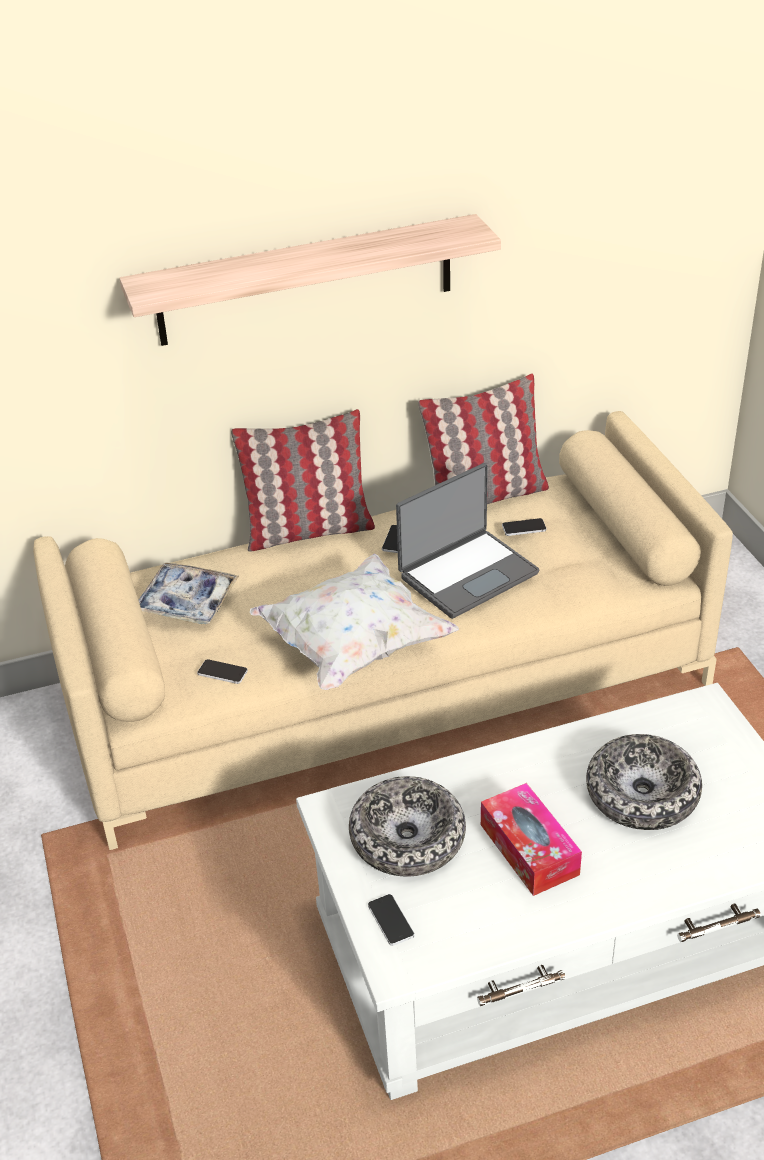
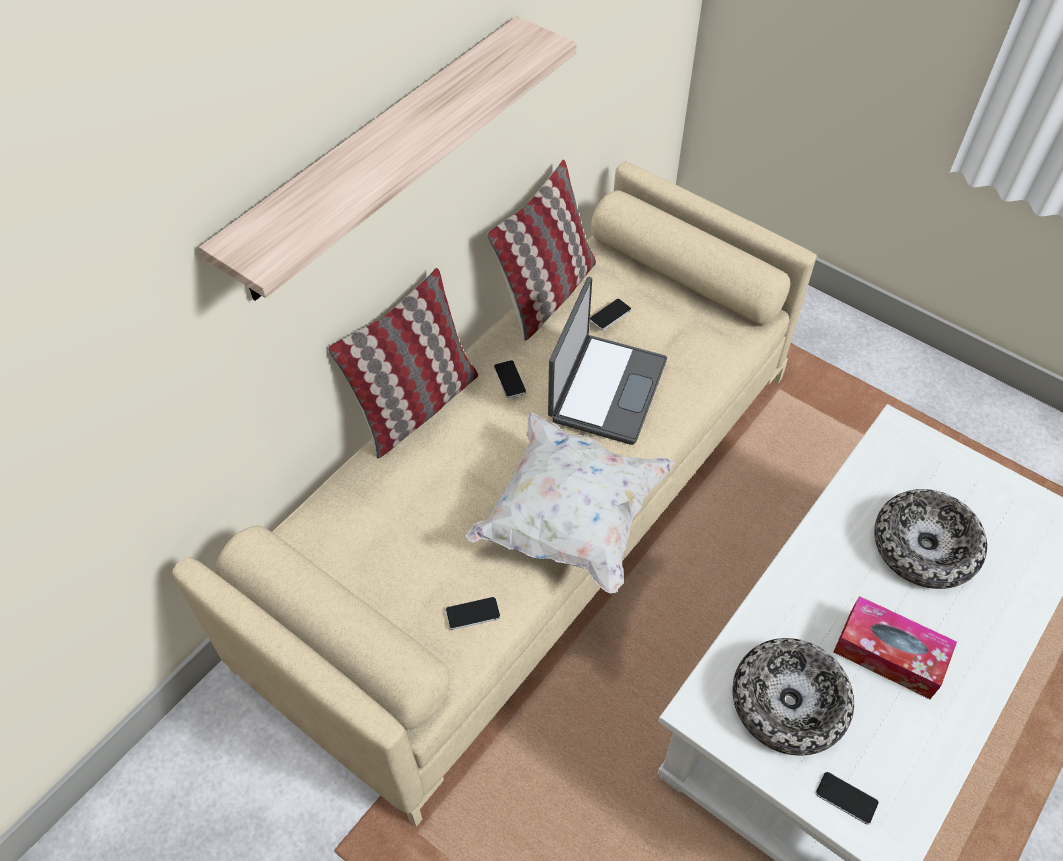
camera: 35 degrees left, 15 degrees up
(187, 601) = (367, 548): tray -> none

